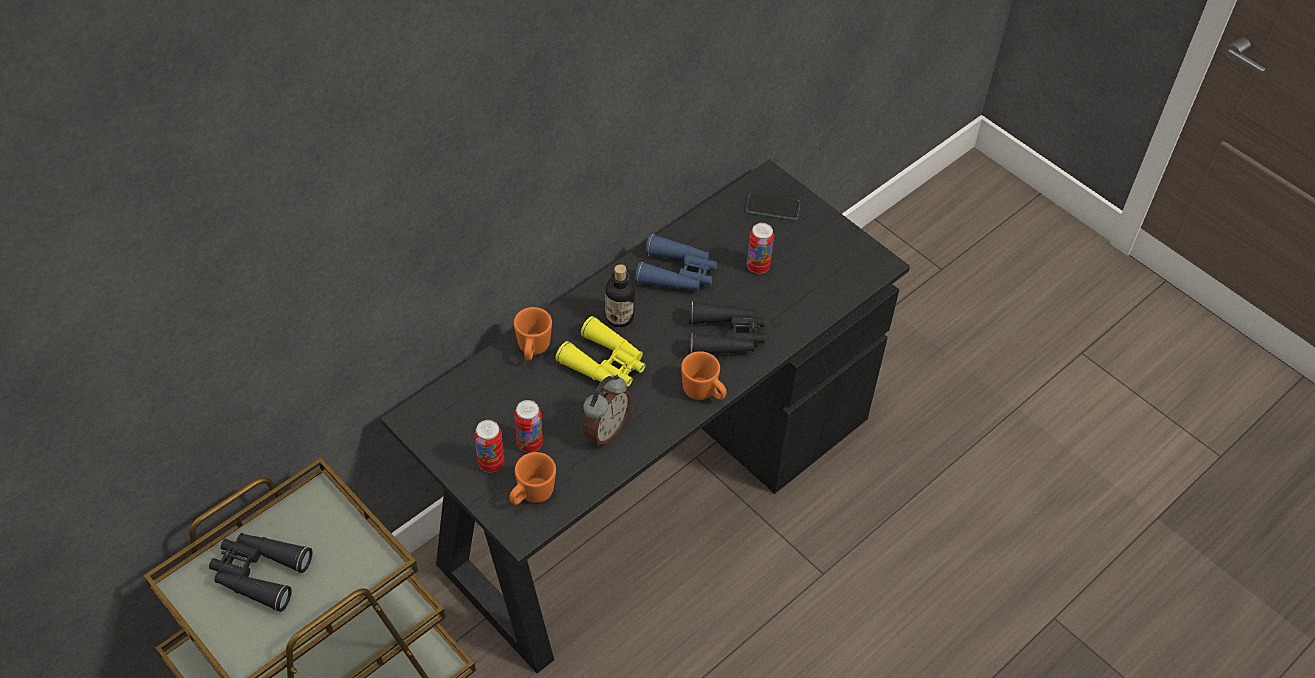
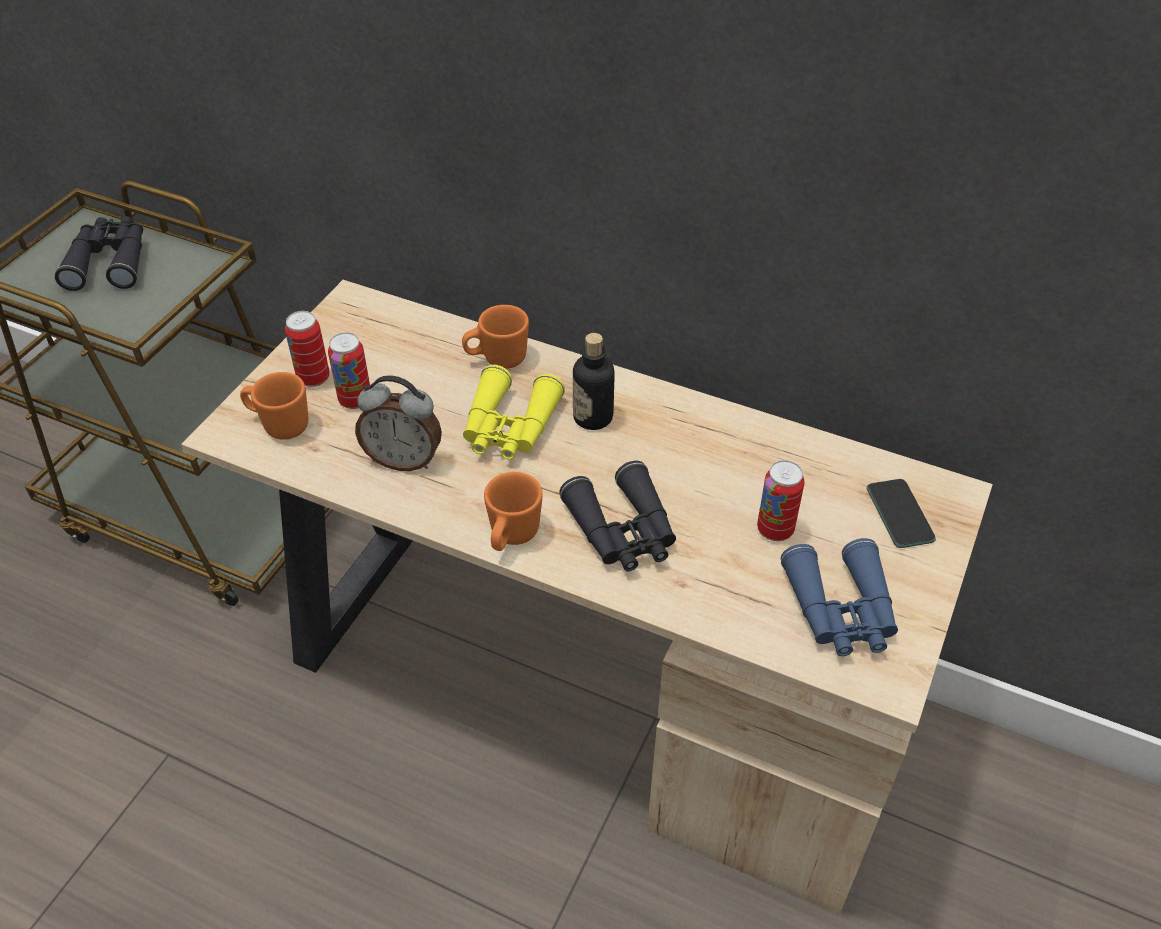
camera: 70 degrees right, 5 degrees down
(649, 490) = (581, 684): black desk -> beige desk
(677, 273) = (703, 450): blue binoculars -> blue binoculars (841, 611)

